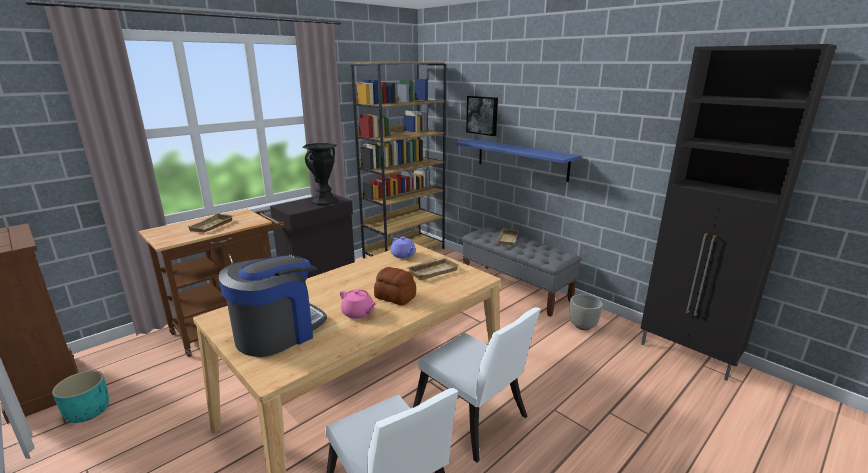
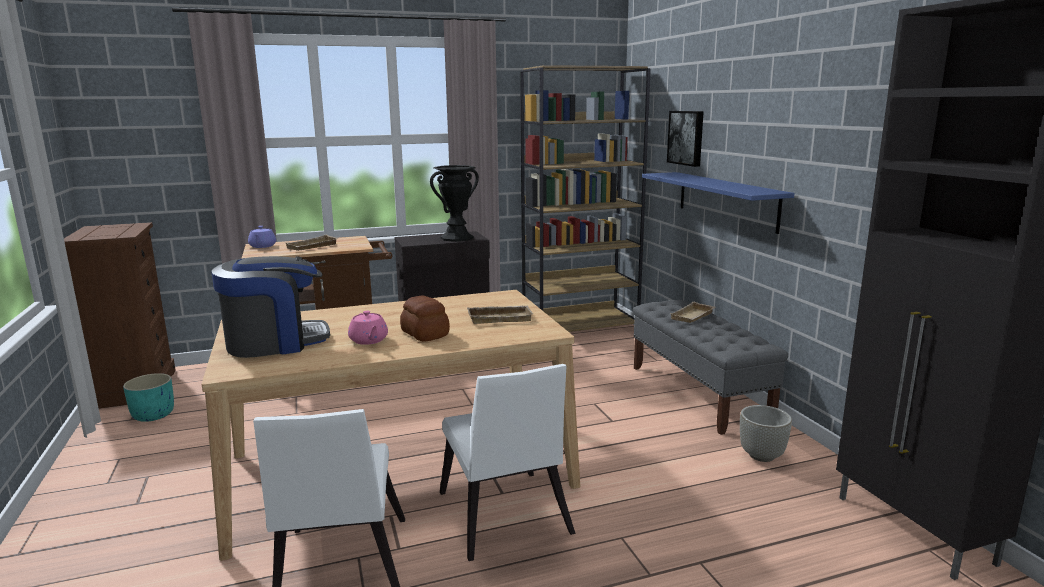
camera: 25 degrees right, 5 degrees down
(403, 255) = (487, 299): purple teapot -> purple teapot (262, 246)

